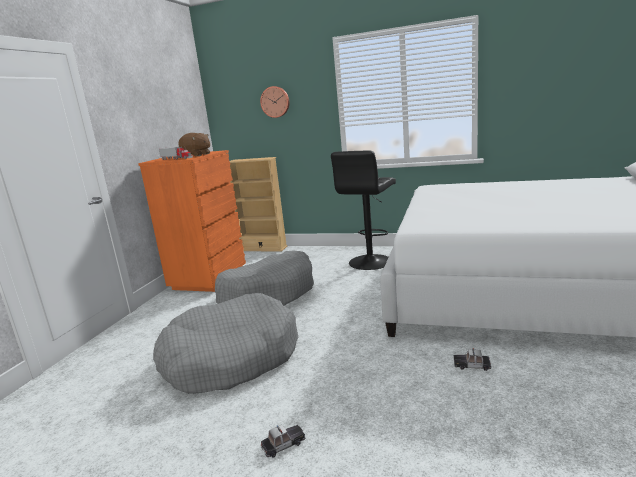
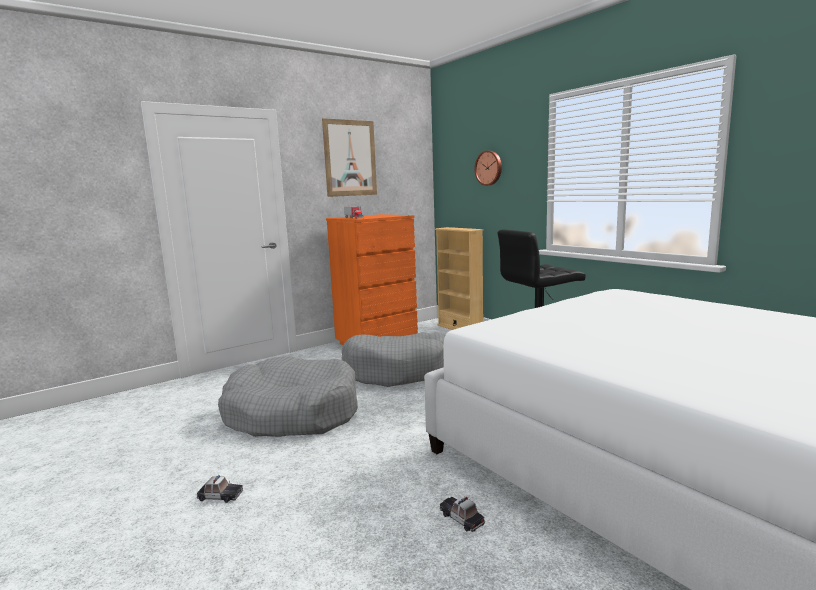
camera: 35 degrees right, 5 degrees down
(145, 98) = (350, 158): none -> picture
(196, 155) = (376, 216): brown plush toy -> none

